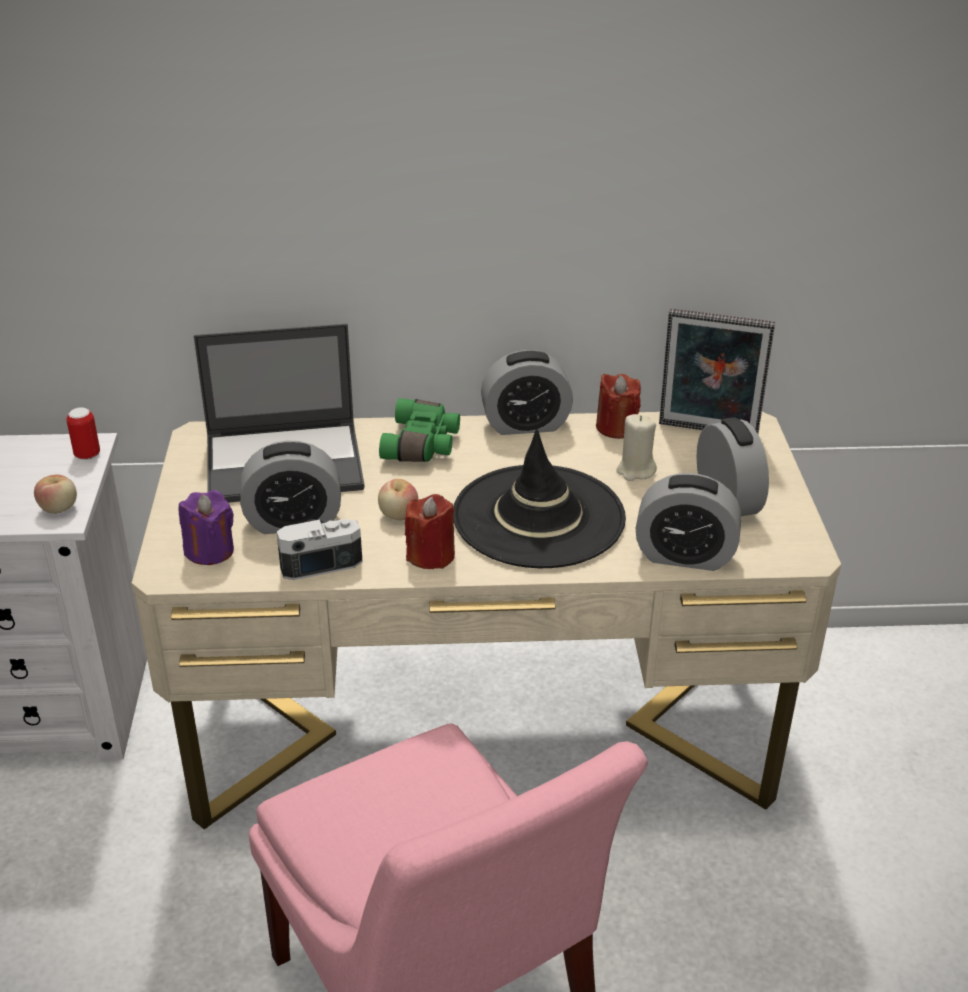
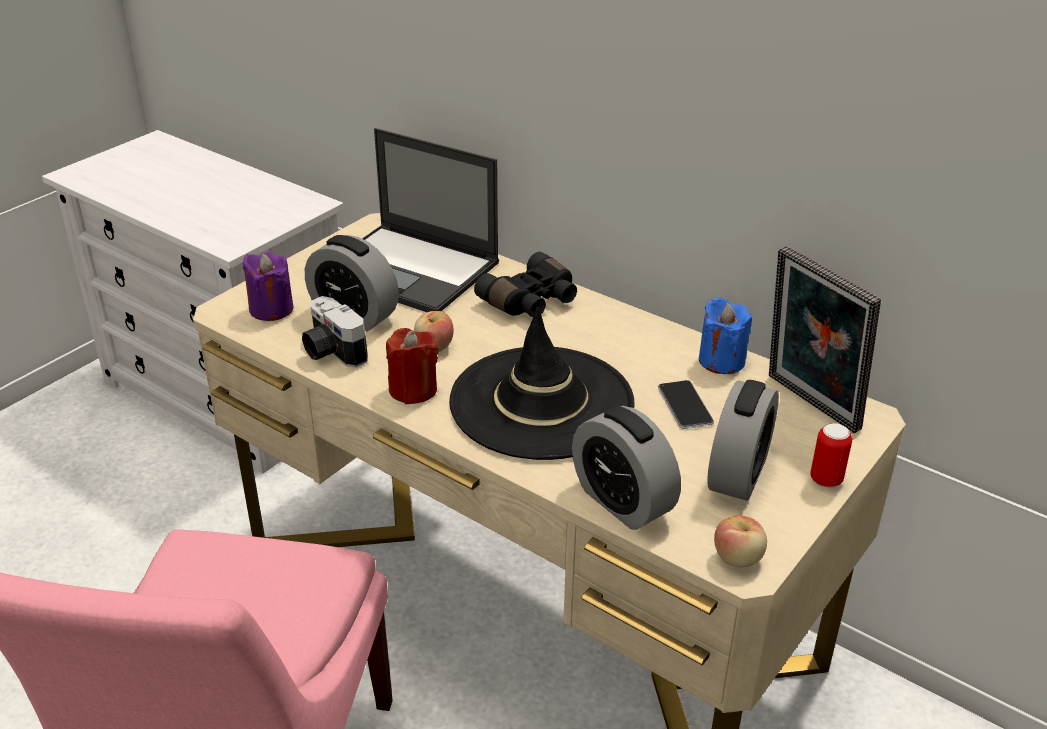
camera: 40 degrees right, 0 degrees up
(59, 508) = (237, 238): apple -> apple (738, 558)
(87, 455) = (303, 209): can -> can (826, 480)
(319, 559) = (331, 351): camera -> camera turned 150 degrees counterclockwise
(423, 444) = (532, 301): green binoculars -> black binoculars
(525, 425) = (640, 323): alarm clock -> none
(616, 427) = (721, 361): red candle -> blue candle
(635, 470) = (685, 406): beige candle -> phone

